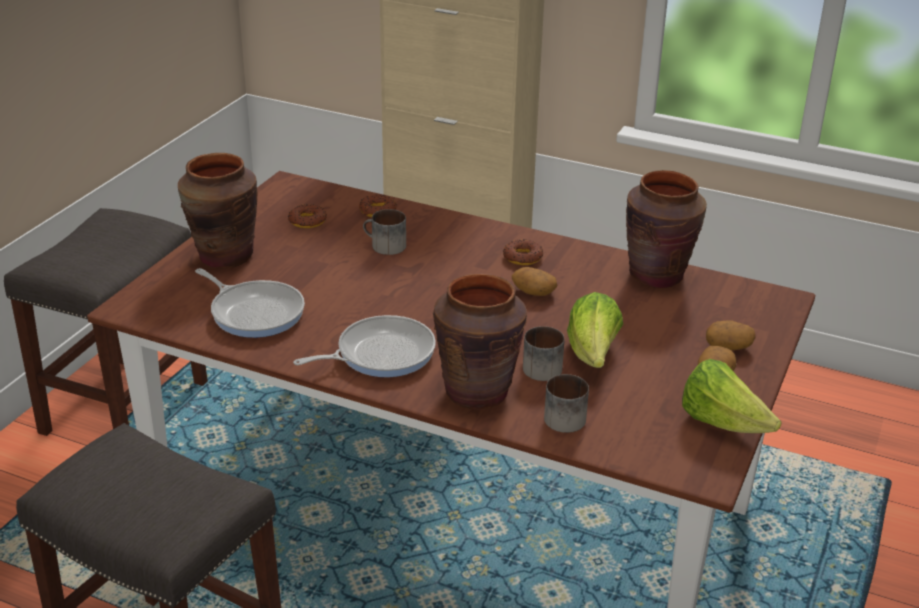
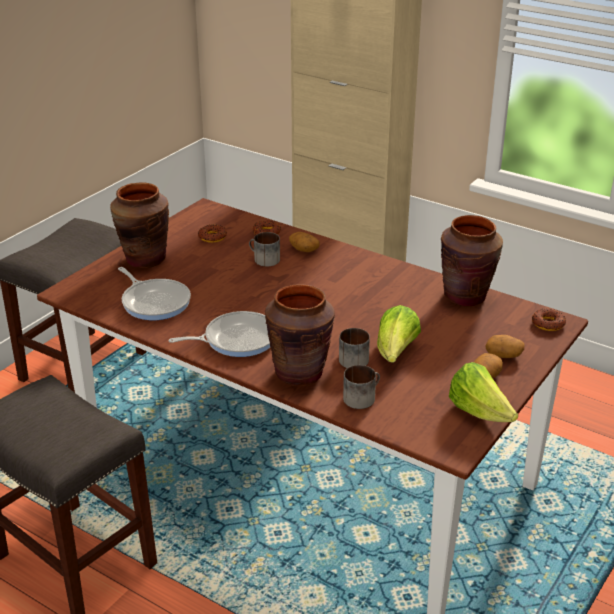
camera: 10 degrees right, 0 degrees up
(522, 257) = (365, 275): donut -> donut (548, 324)
(533, 292) = (365, 302): potato -> potato (303, 249)

